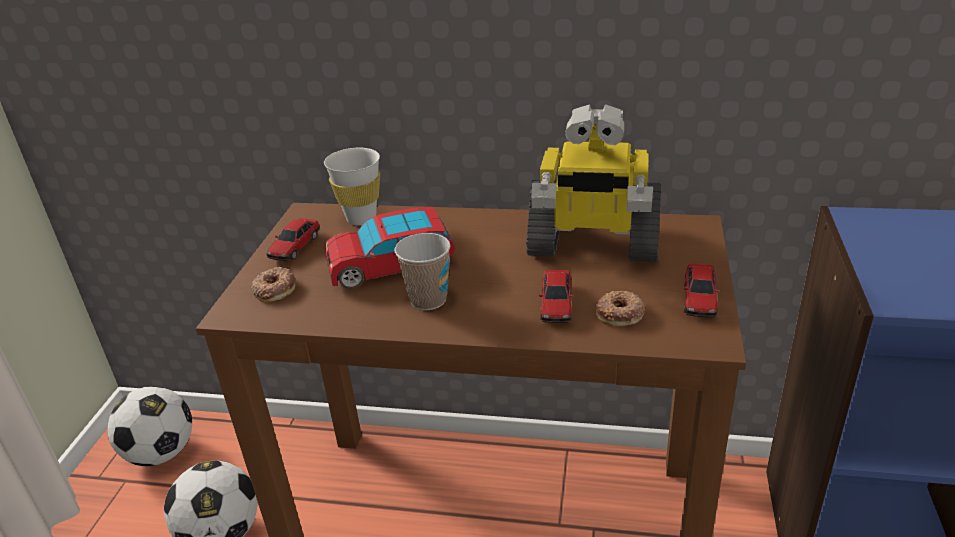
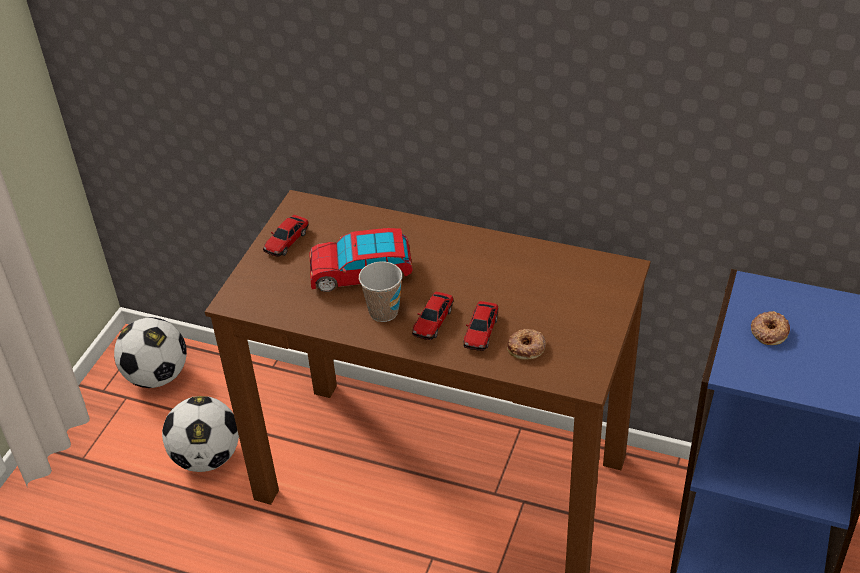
camera: 10 degrees right, 10 degrees up
(274, 289) = (266, 283): donut -> donut (769, 331)
(361, 219) = (345, 218): white cup -> none
(592, 244) = (530, 276): toy robot -> none
(700, 298) = (593, 343): toy car -> toy car (433, 321)

